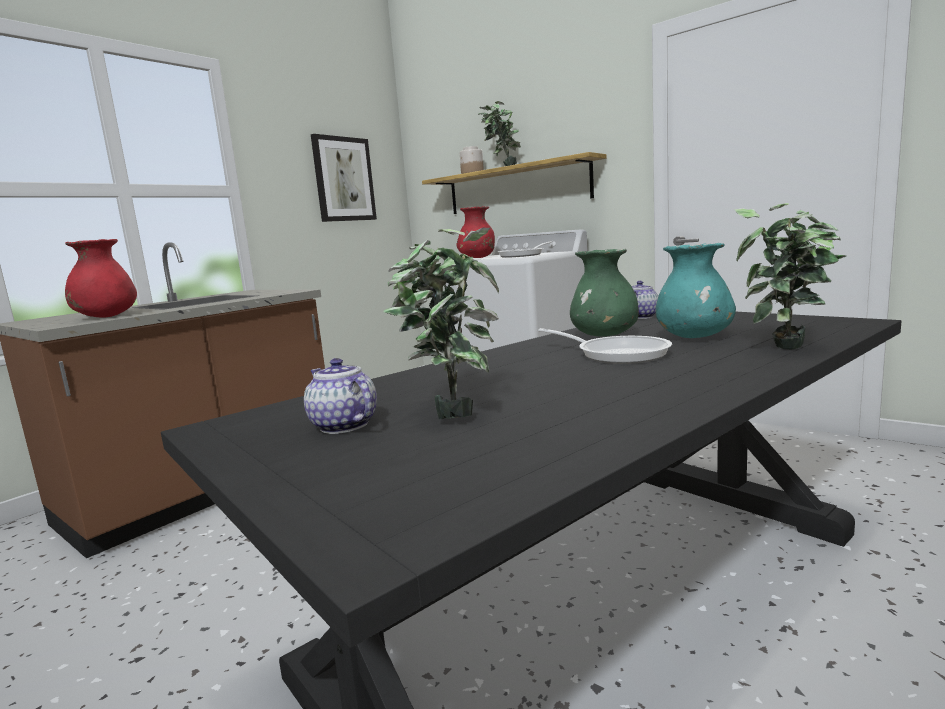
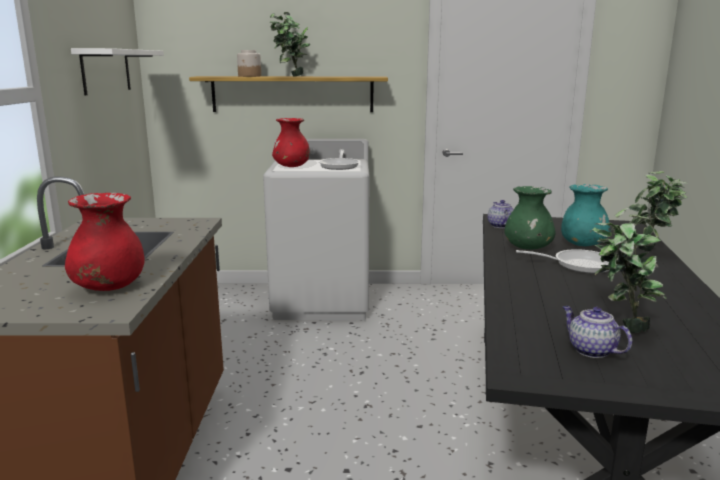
camera: 40 degrees left, 5 degrees up
(342, 425) = (590, 350): teapot -> teapot turned 45 degrees clockwise
(343, 179) = (106, 71): picture -> white shelf

